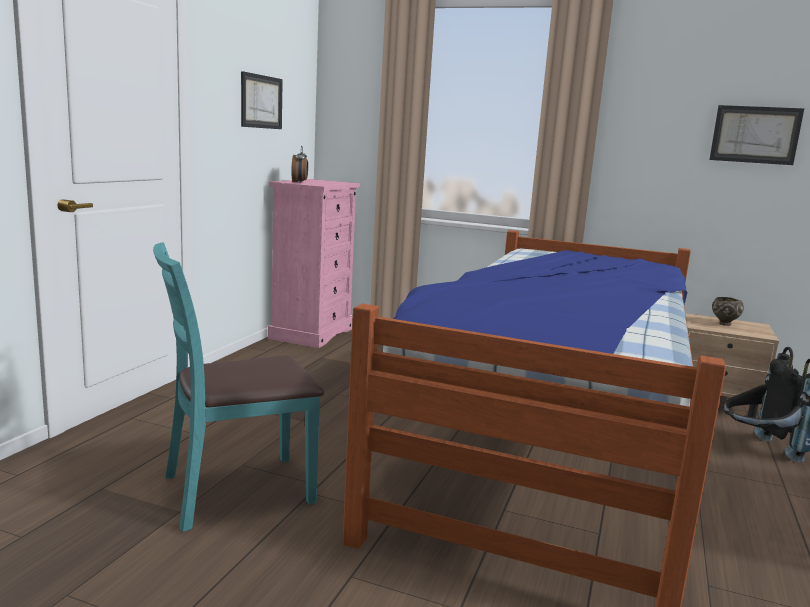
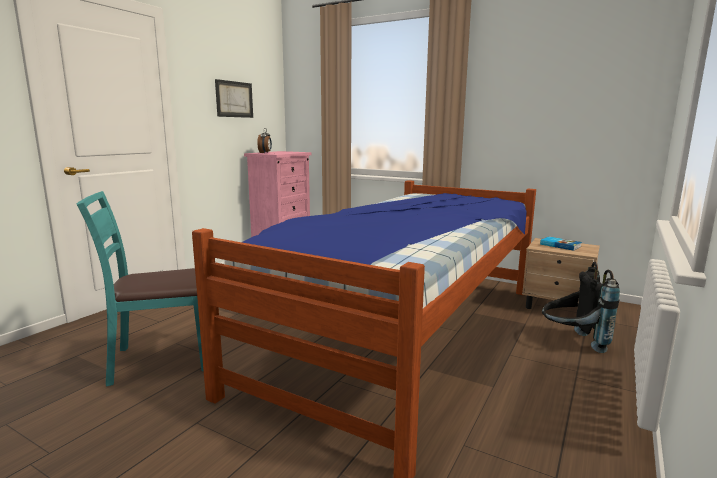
camera: 10 degrees right, 0 degrees up
(724, 324) = (560, 245): brown bowl -> book
(755, 135) = (585, 98): picture -> none

